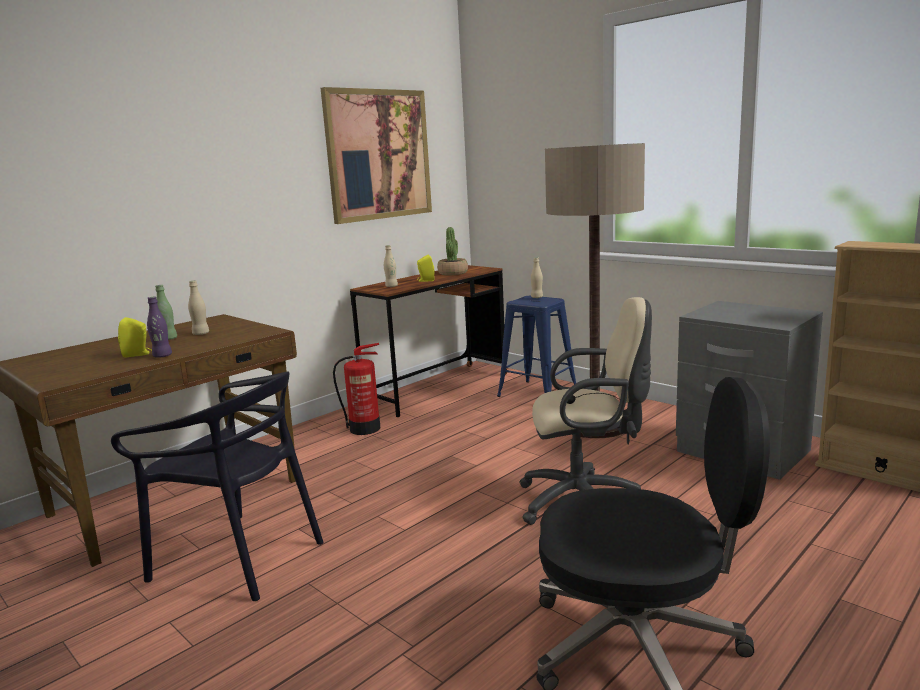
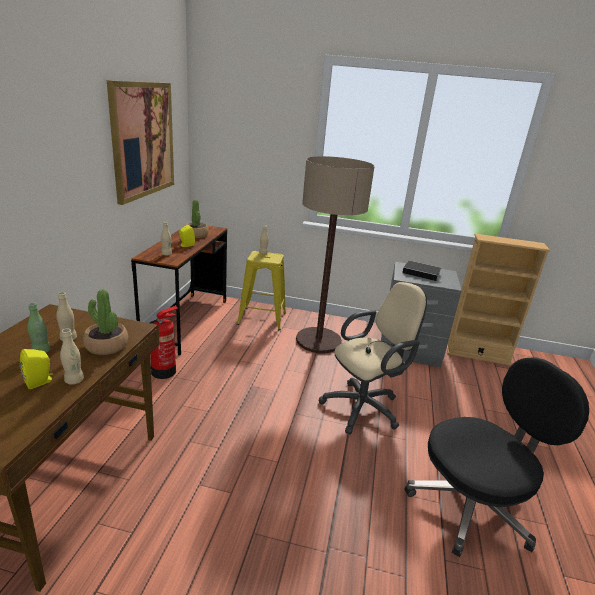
camera: 35 degrees left, 10 degrees up
(162, 356) = (74, 380): purple bottle -> beige bottle
(223, 339) = (106, 346): none -> potted plant
(239, 557) = (176, 529): black chair -> none
(537, 394) = (262, 318): blue stool -> yellow stool
(746, 312) = (422, 273): none -> book

